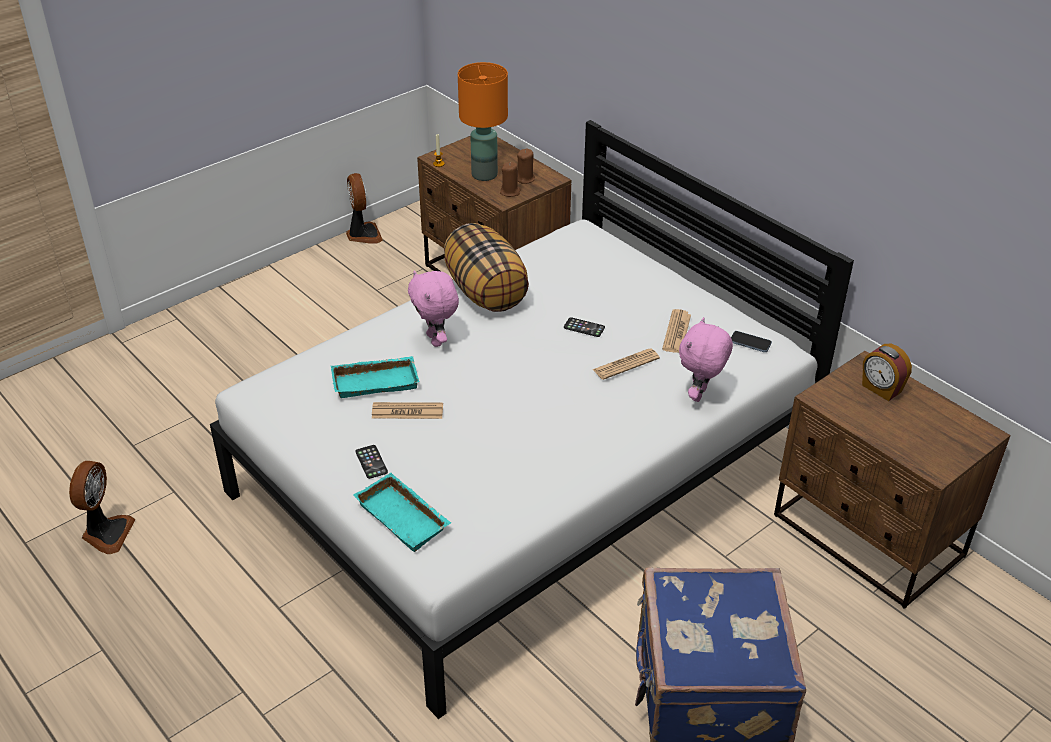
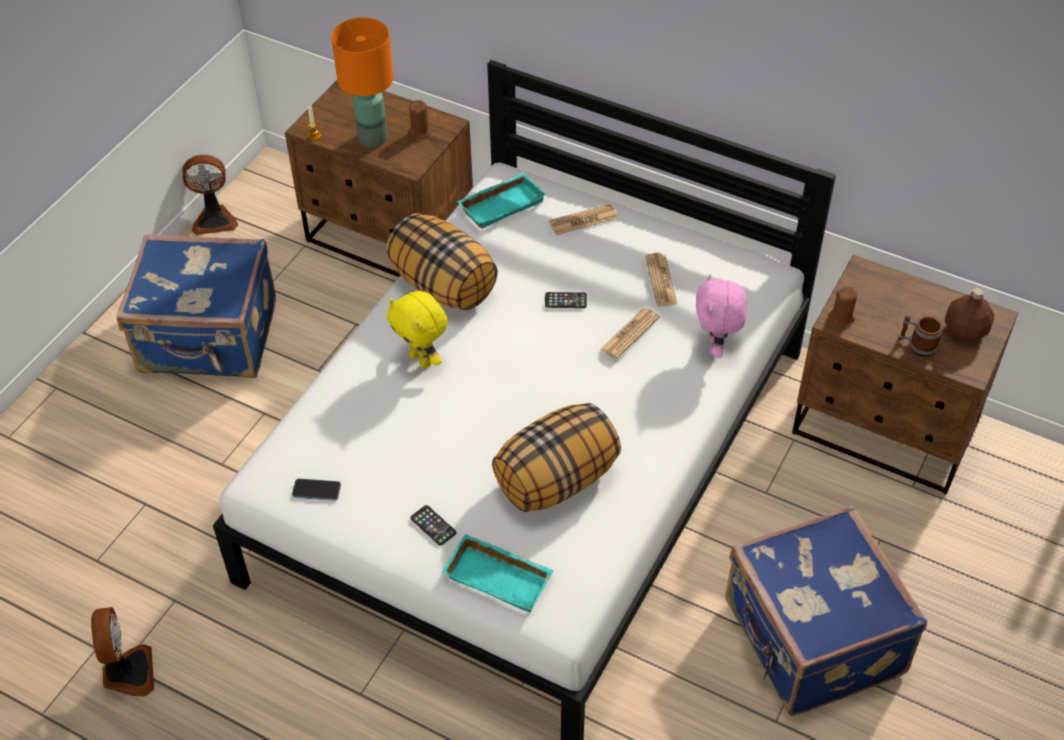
camera: 20 degrees left, 10 degrees up
(310, 314) = (209, 339): none -> blue suitcase
(363, 235) = (214, 219): fan -> fan turned 120 degrees clockwise
(376, 380) = (386, 428): turquoise tray -> turquoise tray (501, 204)
(407, 411) = (438, 455): newspaper -> newspaper (583, 220)
(436, 340) = (421, 360): pink plush toy -> yellow plush toy
(497, 458) = (556, 481): none -> pillow
(510, 192) = (412, 154): brown candle -> brown candle (841, 319)
(750, 343) = (736, 272): phone -> phone (316, 490)
(881, 389) = (886, 295): alarm clock -> none
(891, 436) = (917, 345): none -> mug
(947, 437) = (965, 331): none -> brown bottle

